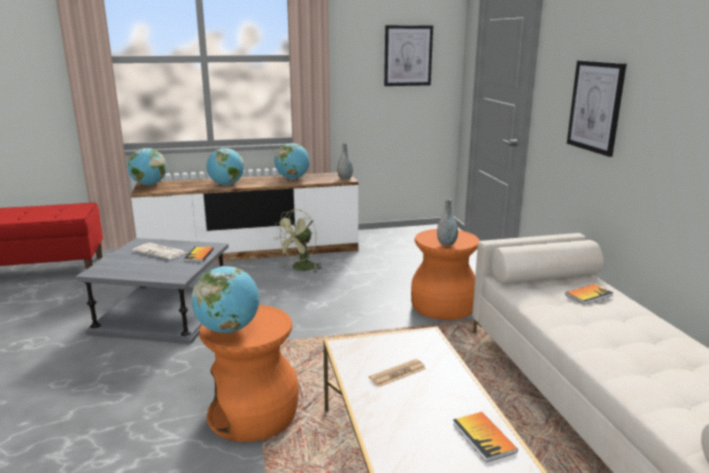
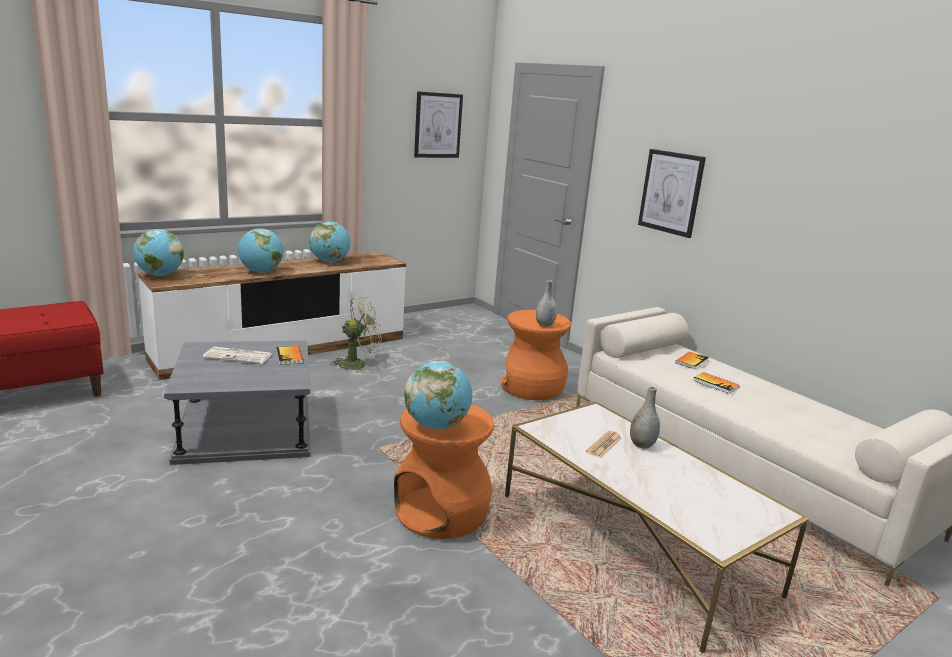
camera: 25 degrees left, 0 degrees up
(300, 269) = (358, 364): green fan -> green fan turned 135 degrees counterclockwise
(345, 178) = (388, 260): grey vase -> grey vase (642, 445)
(484, 437) = (711, 482): book -> book (715, 384)

